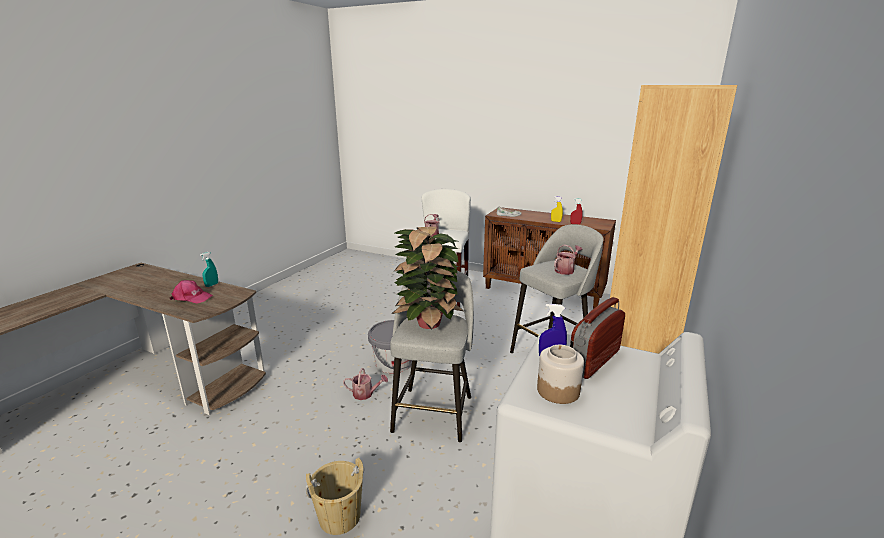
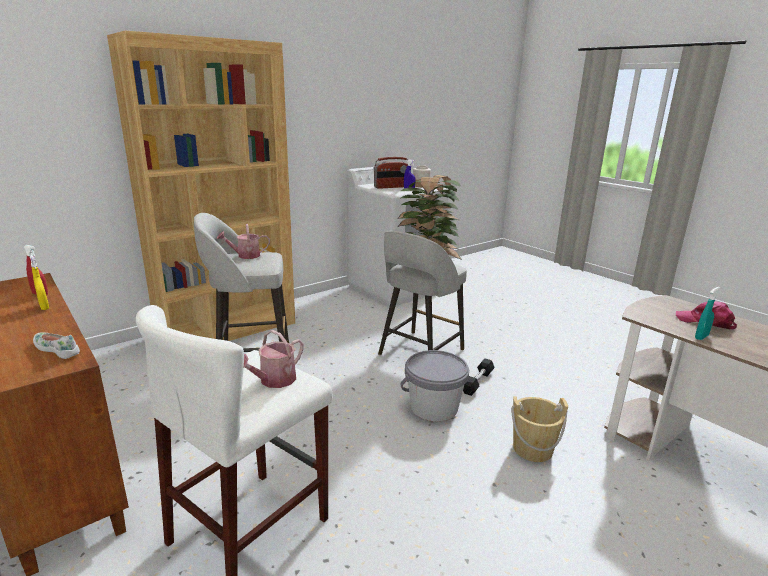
camera: 155 degrees left, 0 degrees up
(340, 517) = (508, 323): beige bucket -> beige bucket (532, 449)
(366, 394) = (477, 382): watering can -> black dumbbell

